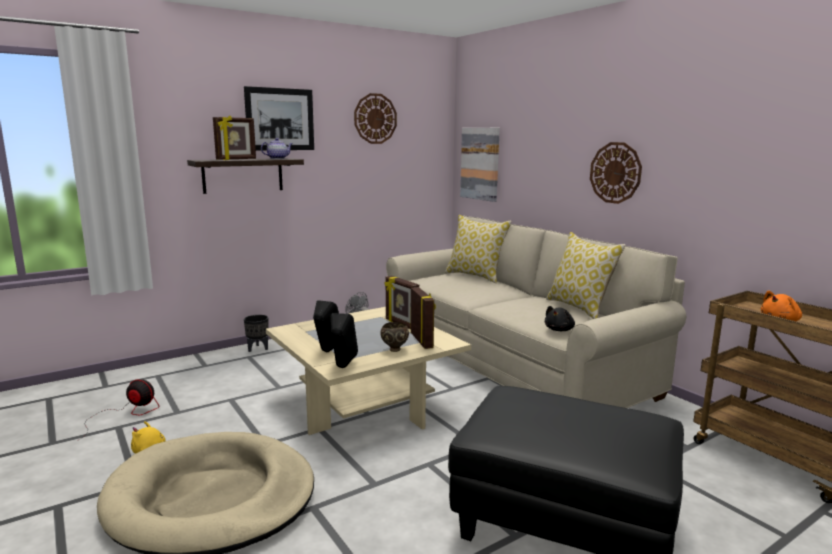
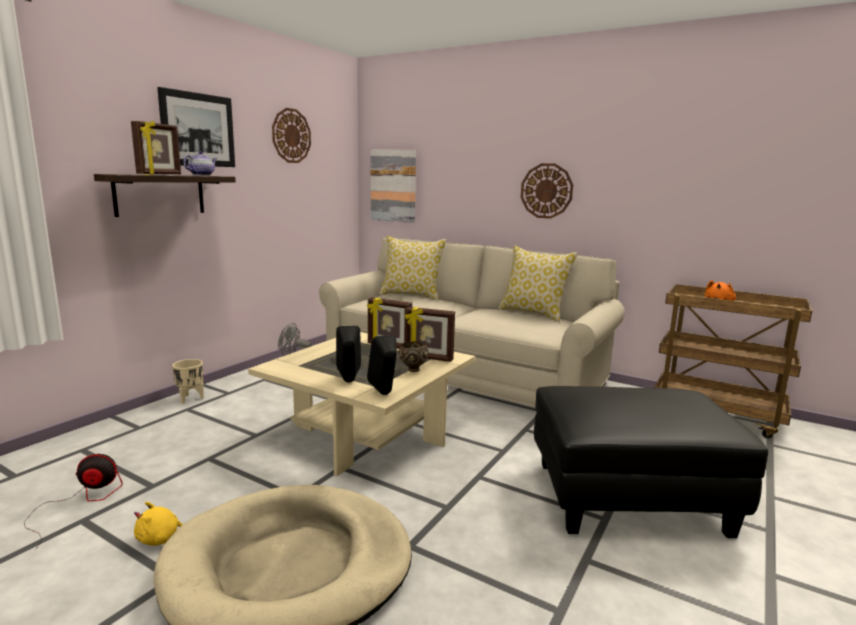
camera: 25 degrees left, 0 degrees up
(258, 348) = (190, 398): black planter -> beige planter
(422, 340) = (428, 358): picture frame -> picture frame turned 150 degrees clockwise
(559, 330) = (541, 333): black plush toy -> none

